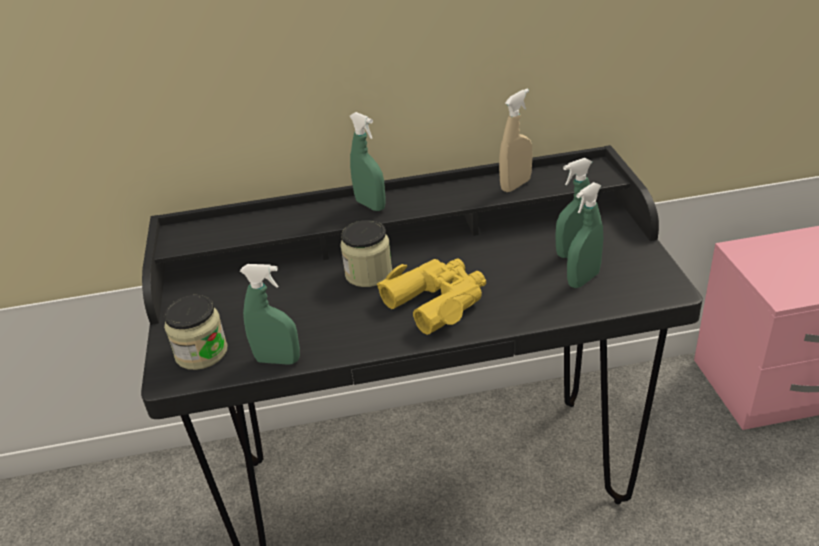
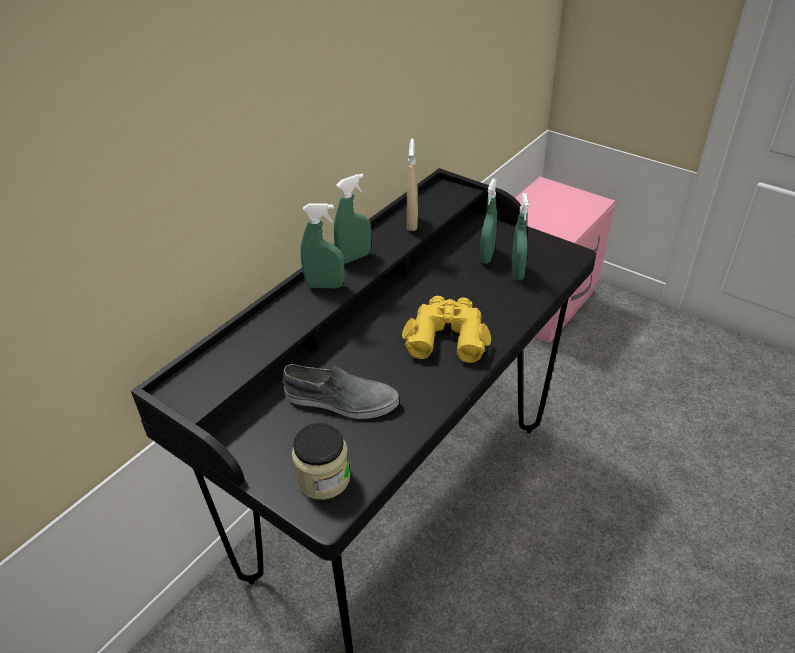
camera: 45 degrees left, 5 degrees up
(277, 360) = (394, 444): green spray bottle -> green spray bottle (354, 257)
(287, 305) = (340, 401): none -> grey shoe
(368, 273) = (369, 342): jar -> none

